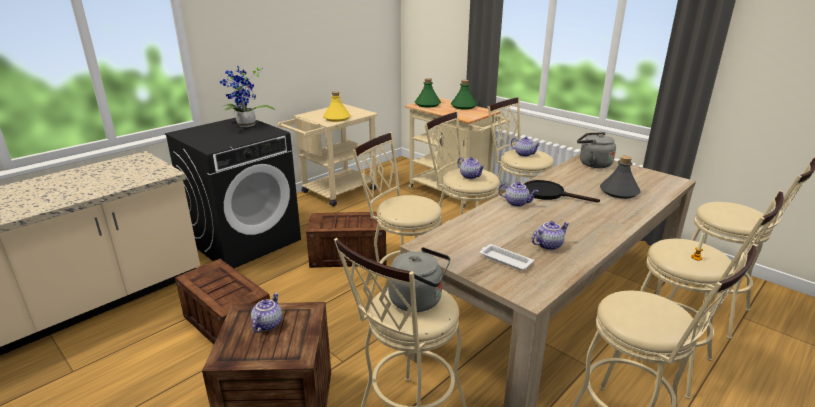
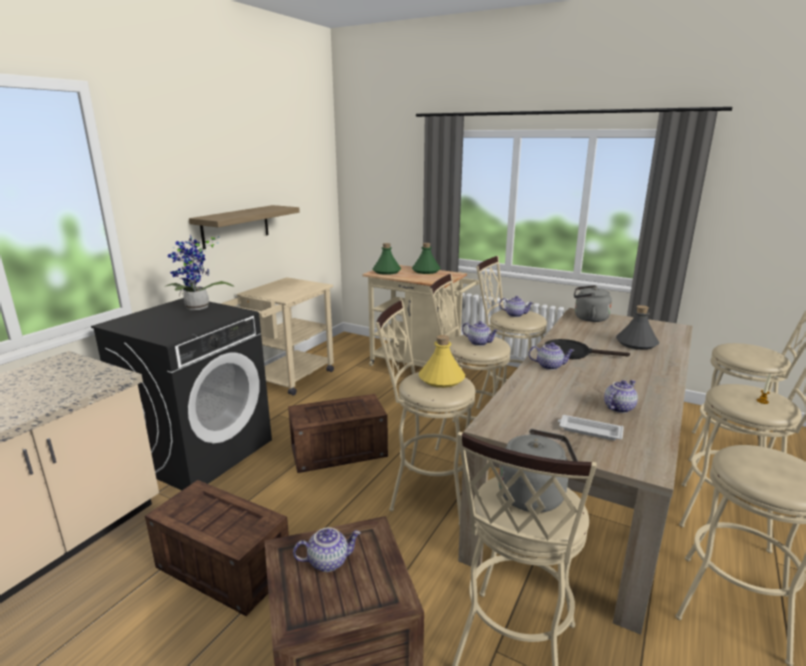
camera: 15 degrees left, 5 degrees down
(267, 324) = (328, 561): teapot -> teapot turned 75 degrees clockwise
(295, 57) = (235, 226): none -> shelf
(337, 118) = (291, 293): yellow bottle -> yellow bottle (441, 379)

